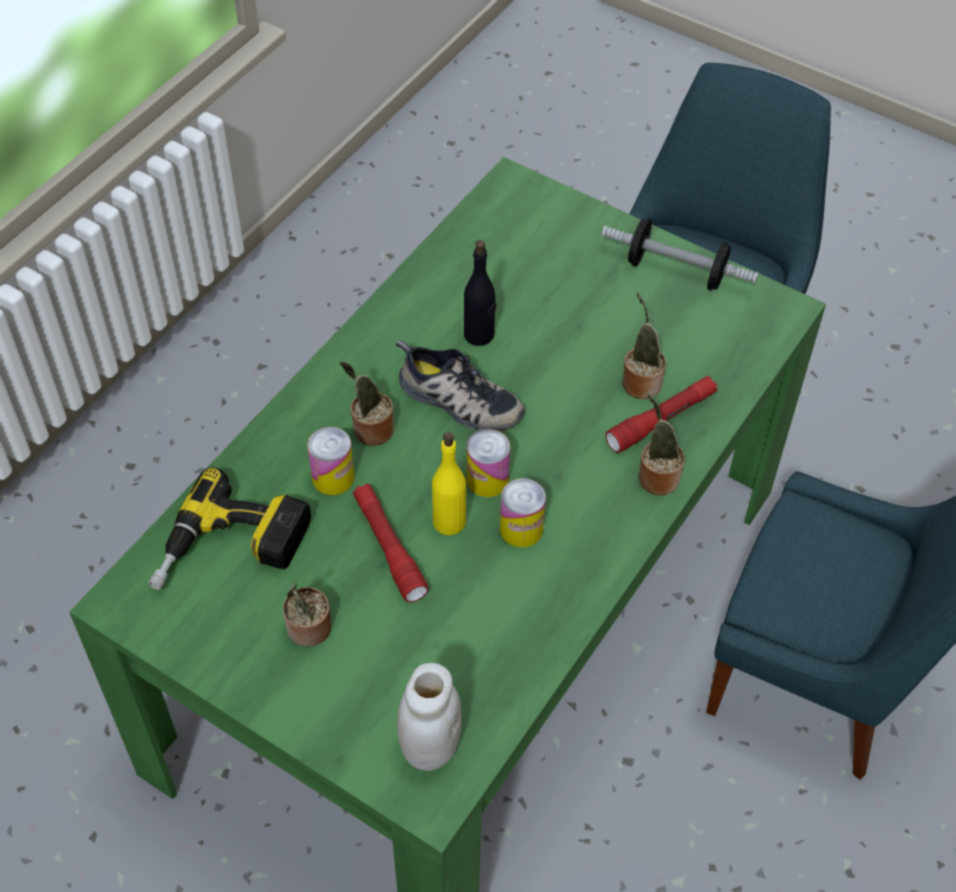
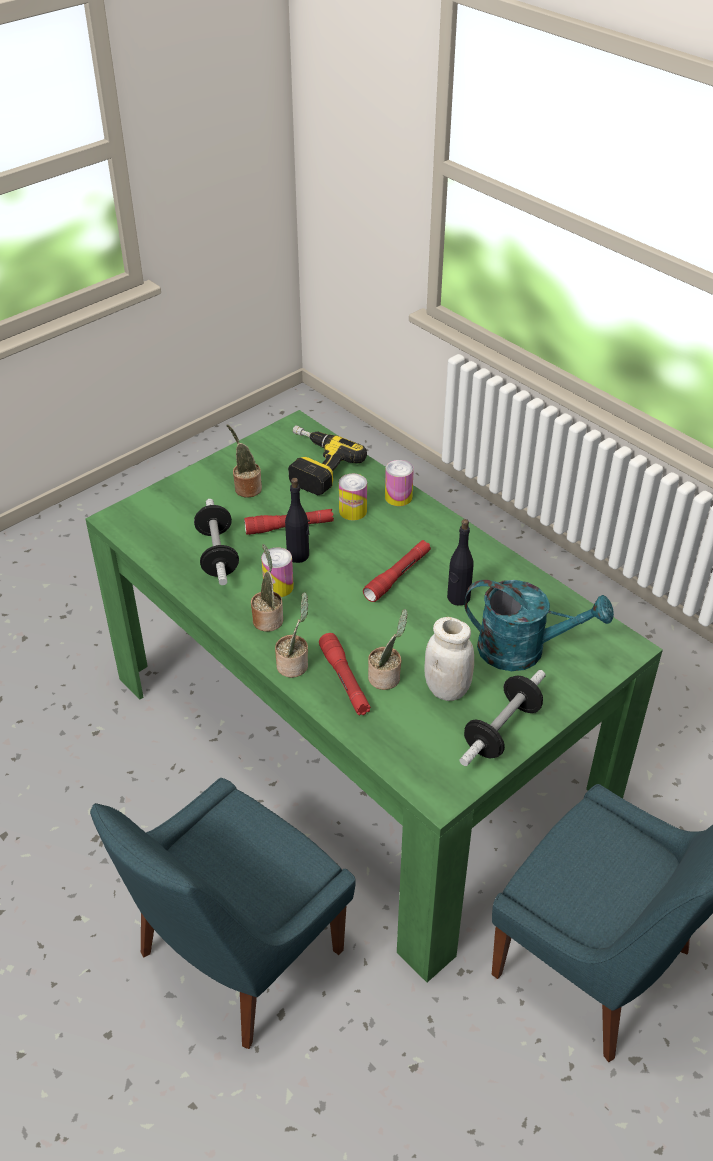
camera: 105 degrees right, 10 degrees down
(370, 430) = (386, 532): potted plant -> potted plant (268, 619)
(430, 747) = (148, 523): white jar -> white jar (447, 689)
(449, 521) = (298, 555): yellow bottle -> black bottle
(457, 401) = (398, 576): shoe -> red flashlight
(476, 624) = (217, 554): none -> dumbbell
(487, 479) = (325, 578): can -> can (398, 497)
(548, 266) = (523, 650): none -> turquoise watering can

